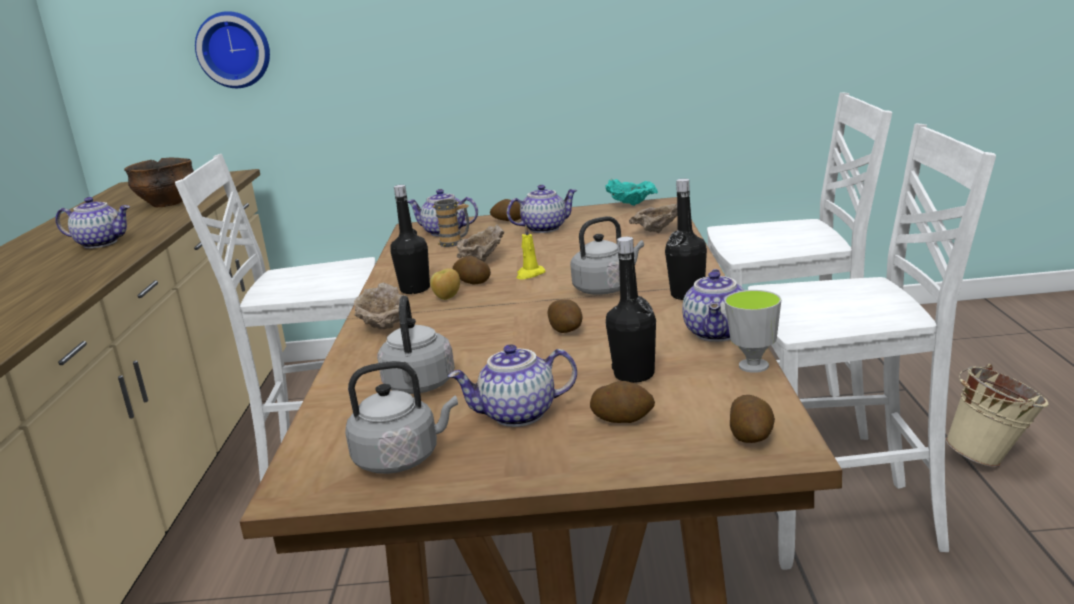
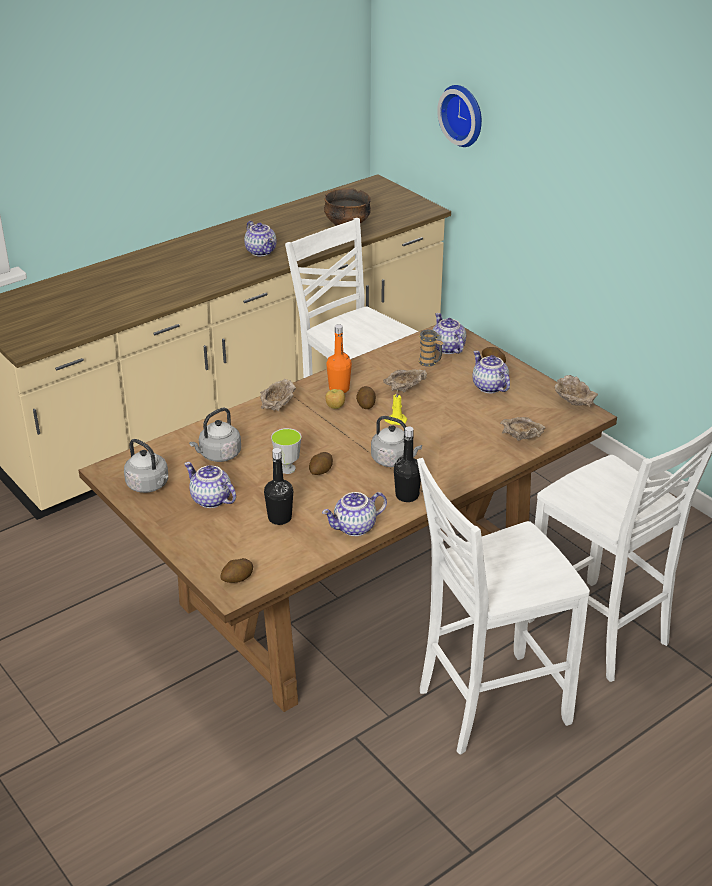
camera: 50 degrees right, 15 degrees up
(415, 289) = (339, 389): black bottle -> orange bottle
(544, 228) = (488, 387): teapot -> teapot turned 150 degrees counterclockwise
(623, 419) = (229, 533): potato -> none
(632, 205) = (574, 404): turquoise bowl -> beige bowl
(753, 366) = (318, 554): cup -> cup (287, 469)
(849, 522) = (488, 704): white chair -> white chair turned 105 degrees clockwise
(993, 459) = (642, 757): beige bucket -> none

